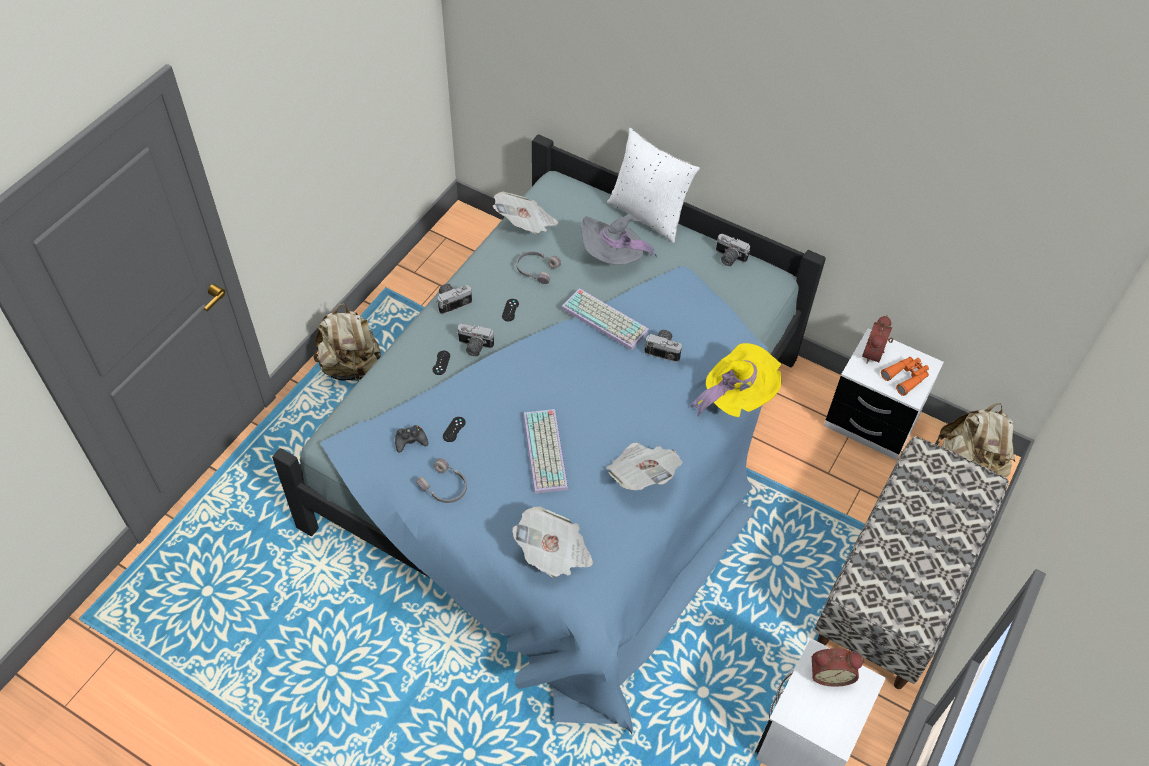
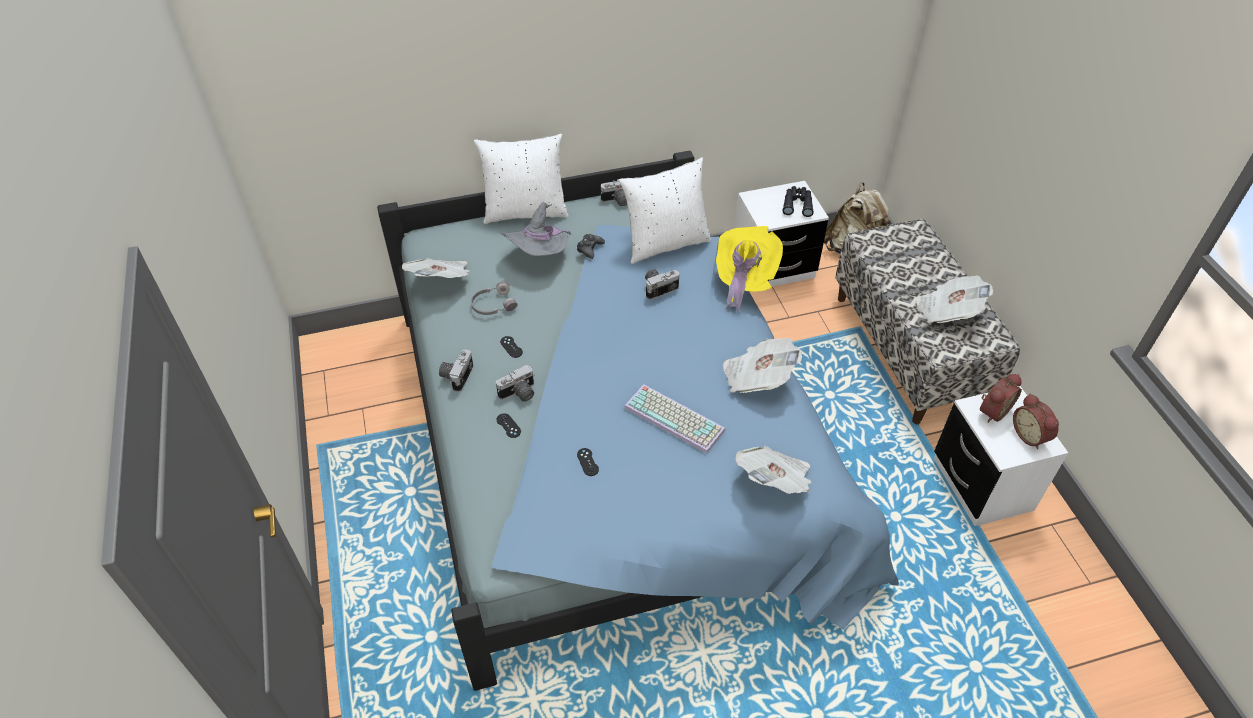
camera: 45 degrees left, 5 degrees down
(351, 367) = (363, 527): beige backpack -> none
(410, 441) = (566, 499): black game controller -> black game controller (589, 248)
(444, 487) = (637, 509): grey headphones -> none
(606, 319) = (593, 298): keyboard -> none
(716, 319) = (665, 243): none -> white pillow
(875, 354) = (763, 204): alarm clock -> alarm clock (1030, 435)
(906, 377) = (797, 204): orange binoculars -> black binoculars
(910, 569) = (948, 311): none -> newspaper

